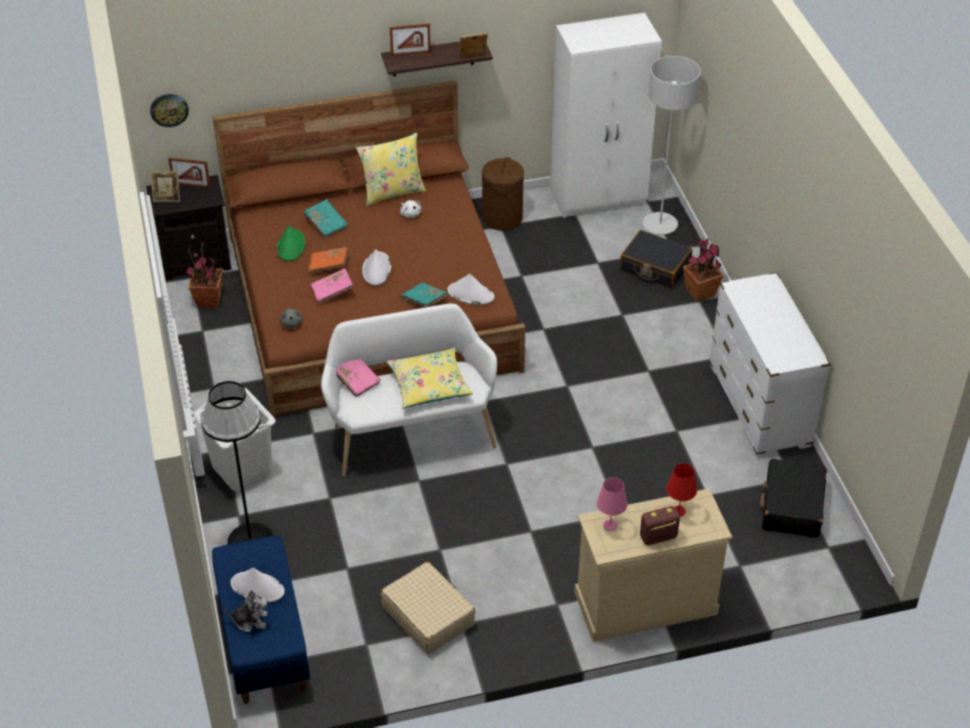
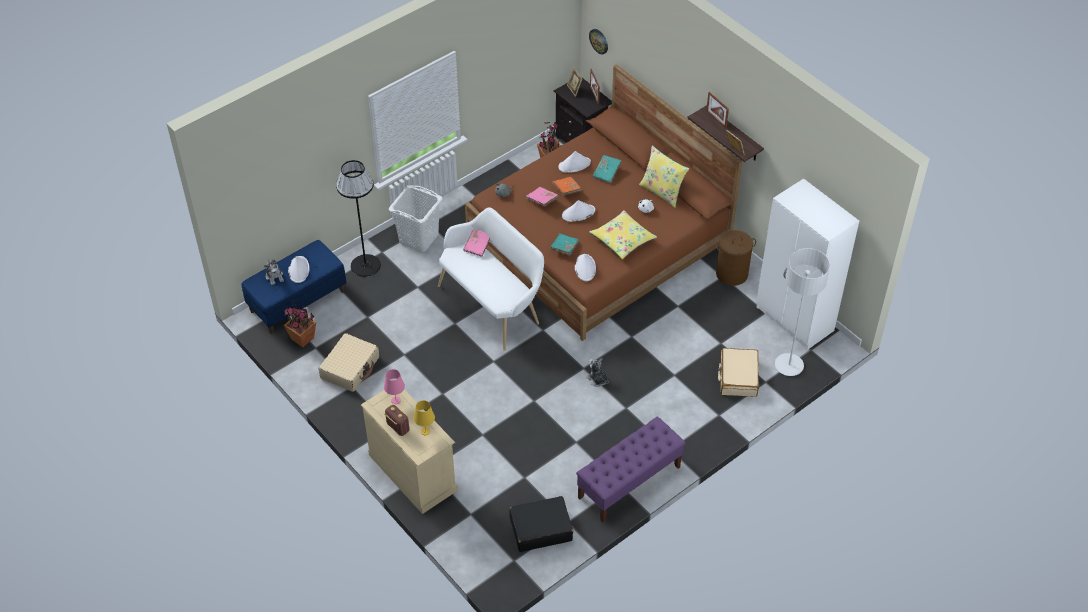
camera: 65 degrees right, 5 degrees up
(291, 246) = (574, 165): green hat -> white hat
(429, 385) = (494, 281): yellow pillow -> yellow pillow (622, 239)
(592, 380) = (597, 380): none -> plush toy
(655, 267) = (738, 377): black suitcase -> beige suitcase
(678, 511) = (425, 431): red table lamp -> yellow table lamp
(700, 293) = (728, 413): potted plant -> potted plant (303, 338)
(759, 406) = (629, 483): white dresser -> purple bench

